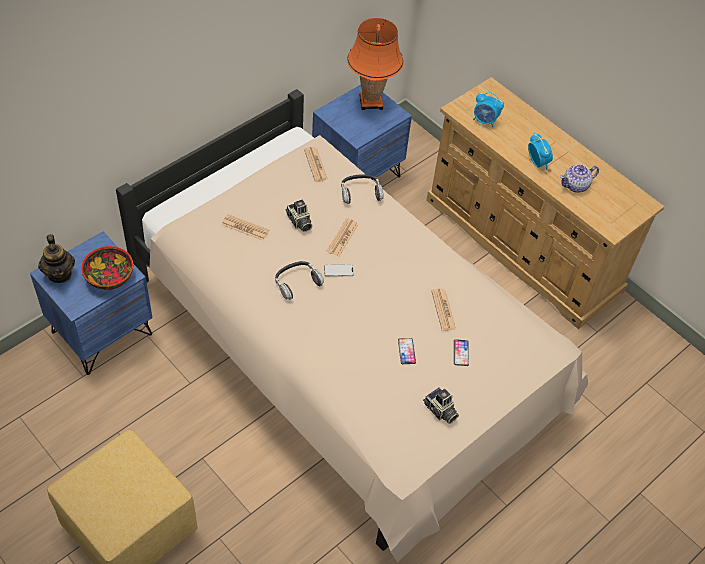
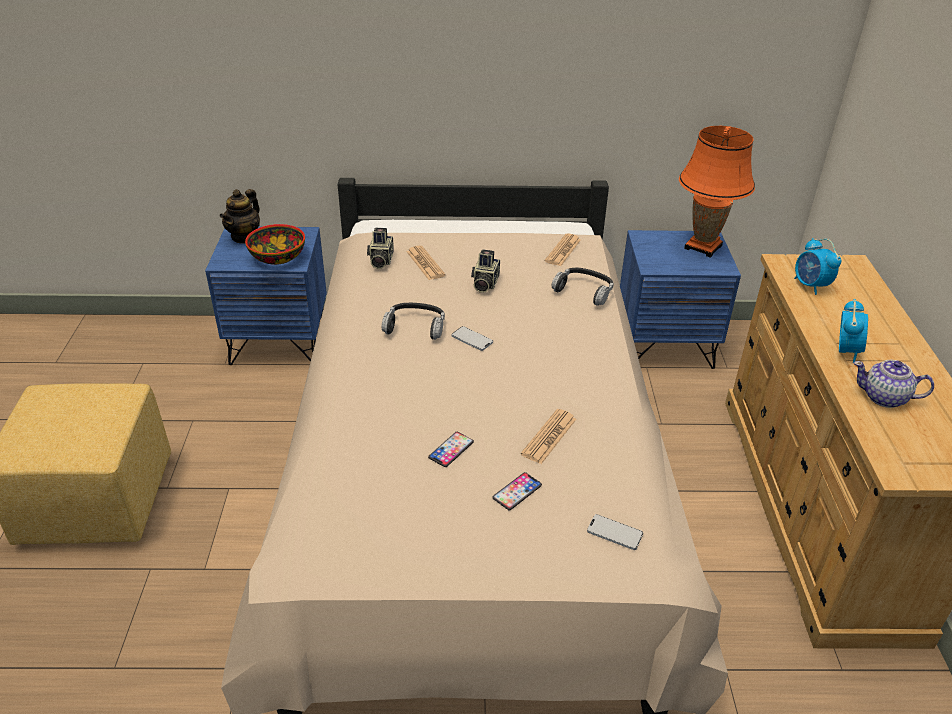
camera: 45 degrees right, 15 degrees down
(342, 238) = (513, 316): newspaper -> none
(440, 411) = (411, 535): camera -> camera (380, 260)
(521, 344) = (614, 533): none -> phone

